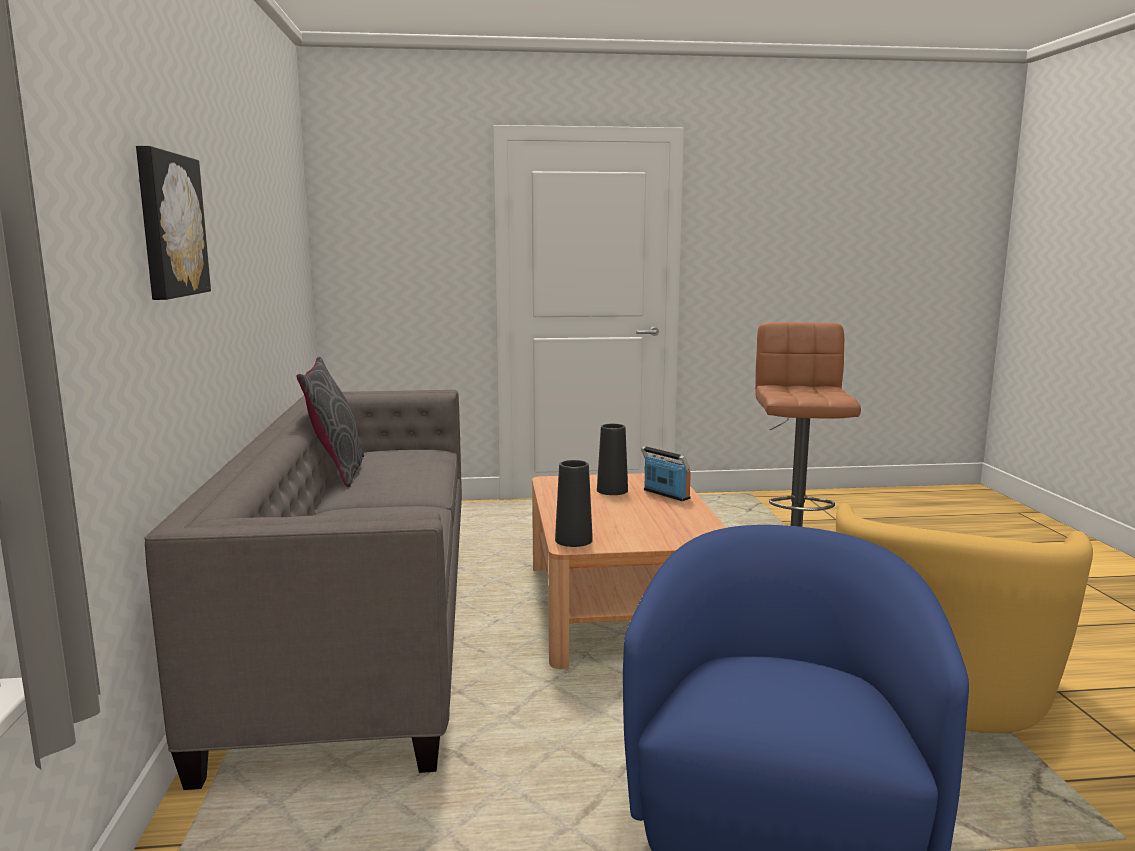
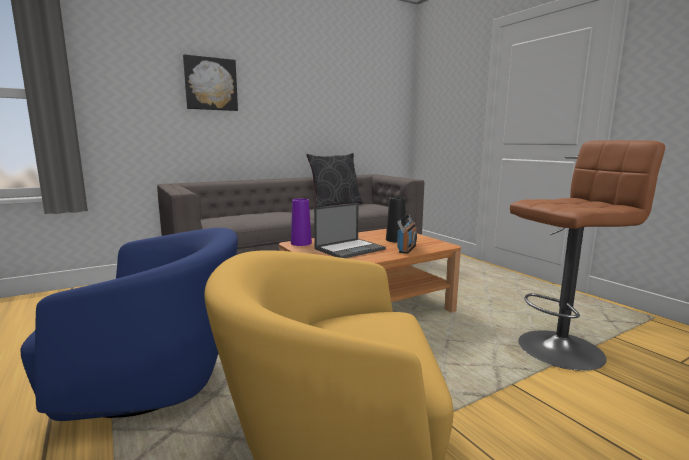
camera: 65 degrees right, 0 degrees up
(573, 540) = (301, 243): black vase -> purple vase
(640, 519) = (350, 249): none -> laptop

